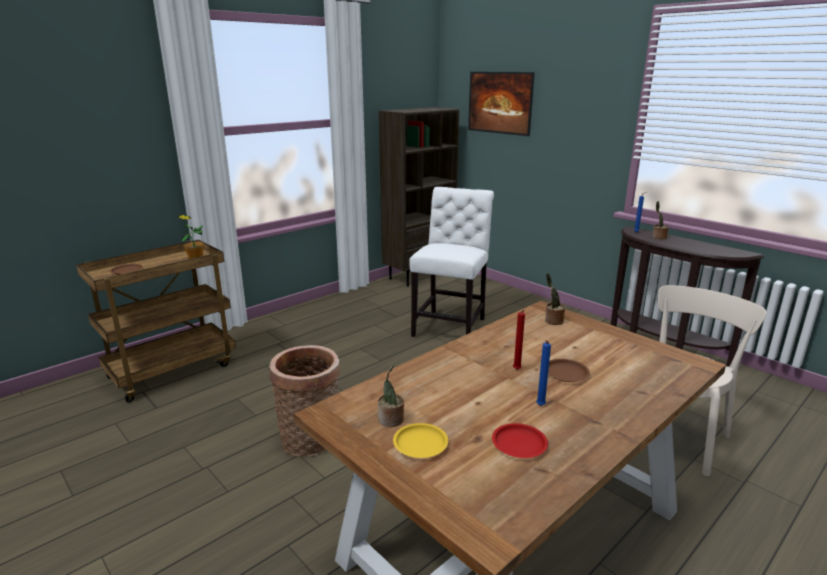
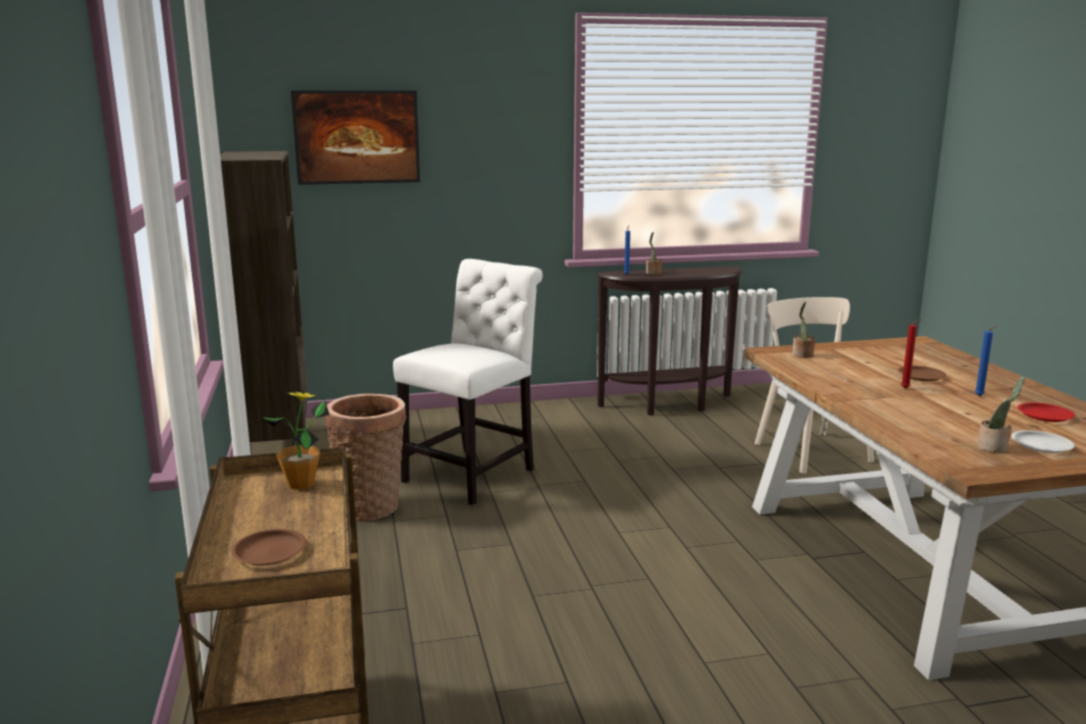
camera: 60 degrees left, 5 degrees down
(311, 441) = (678, 645): basket -> basket (371, 506)
(421, 444) = (1041, 445): yellow plate -> white plate
(451, 326) = (474, 474): white chair -> white chair turned 75 degrees clockwise

